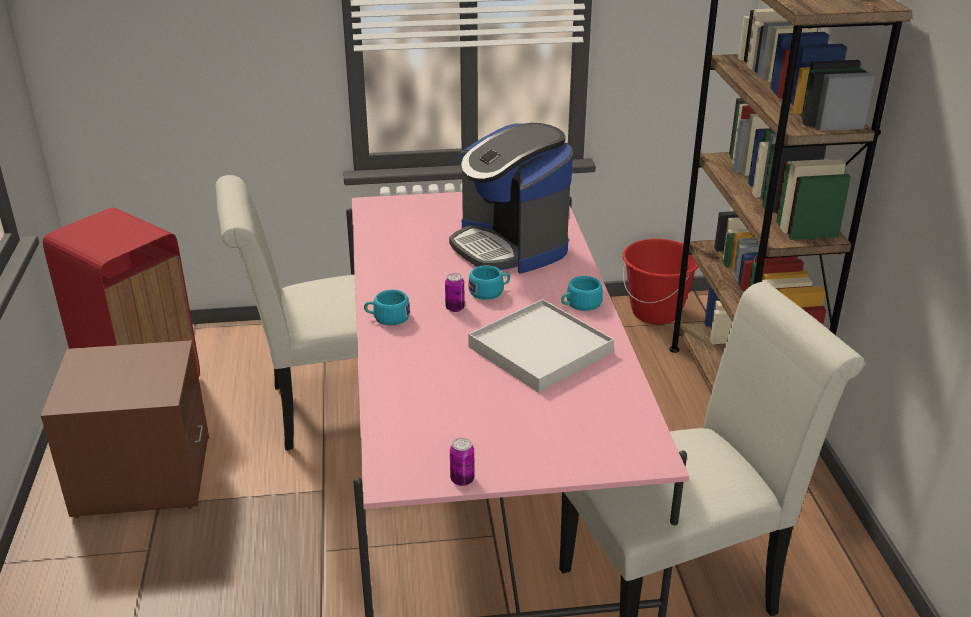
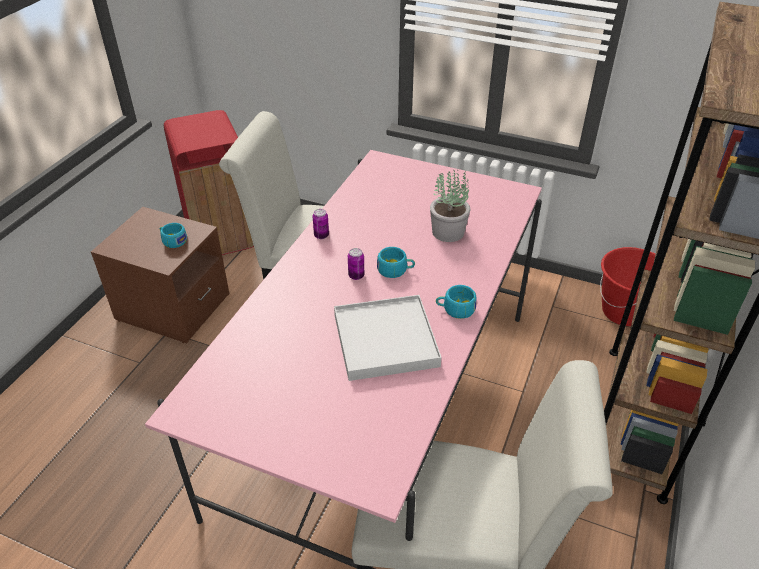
camera: 30 degrees right, 10 degrees up
(387, 317) = (301, 266): turquoise cup -> turquoise cup (173, 240)
(462, 479) = (224, 436): can -> can (321, 235)
(510, 246) = (448, 232): coffee machine -> potted plant

